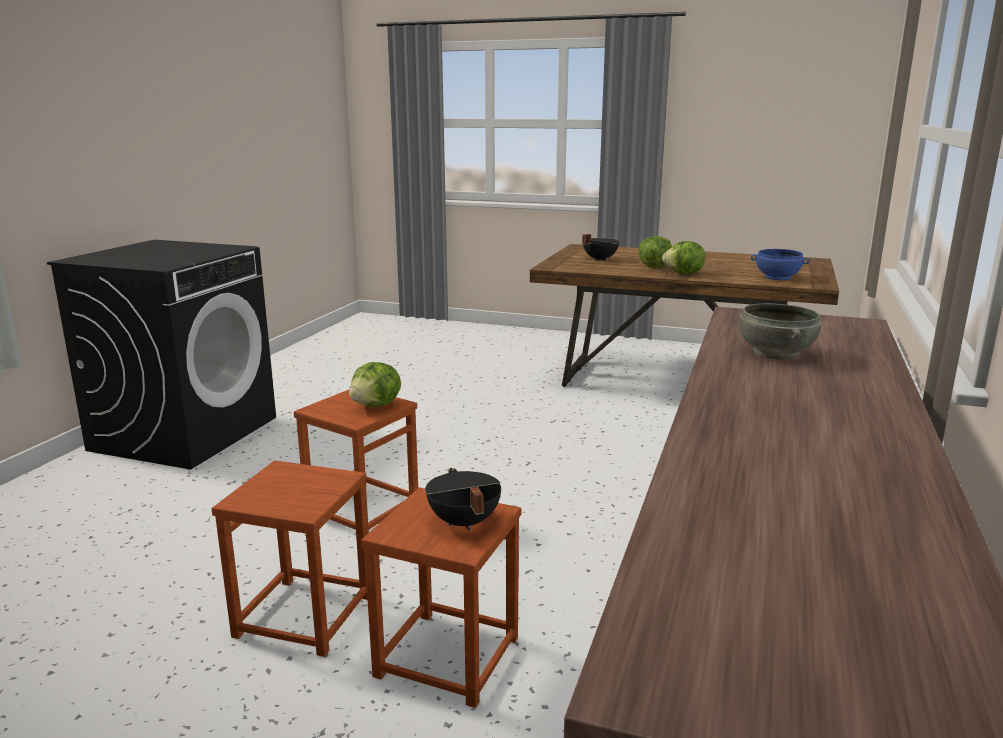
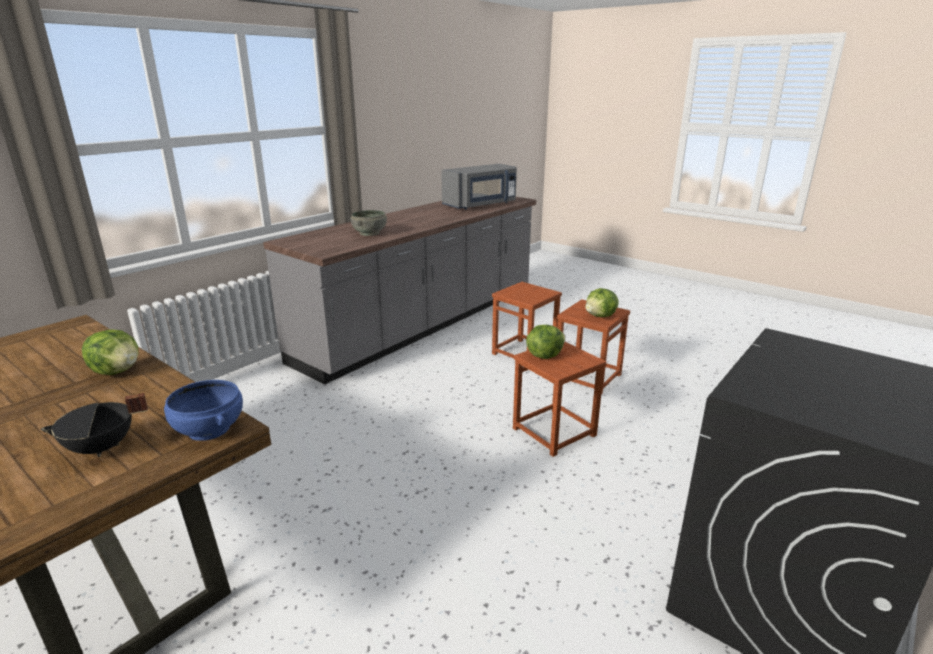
camera: 160 degrees left, 5 degrees up
(462, 522) = (519, 291): black cooking pot -> none
(654, 267) = (99, 399): lettuce -> lettuce (600, 316)
(757, 548) = (481, 205): none -> grey microwave
(777, 277) = (57, 344): blue bowl -> blue bowl (208, 430)

